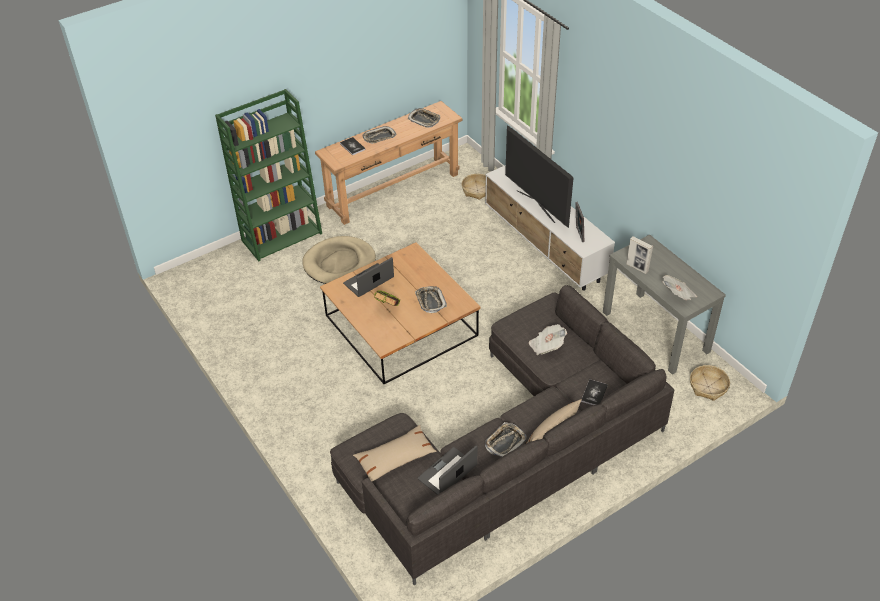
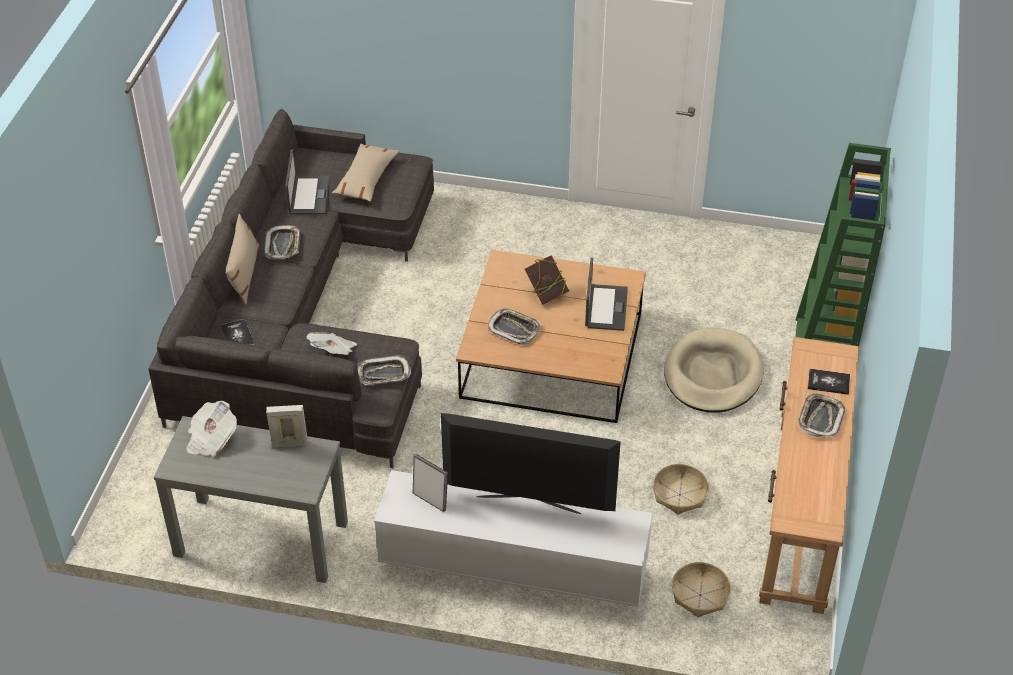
camera: 135 degrees right, 0 degrees up
(424, 120) = (811, 489): tray -> tray (383, 374)
(708, 387) = (146, 508): basket -> basket (679, 494)

